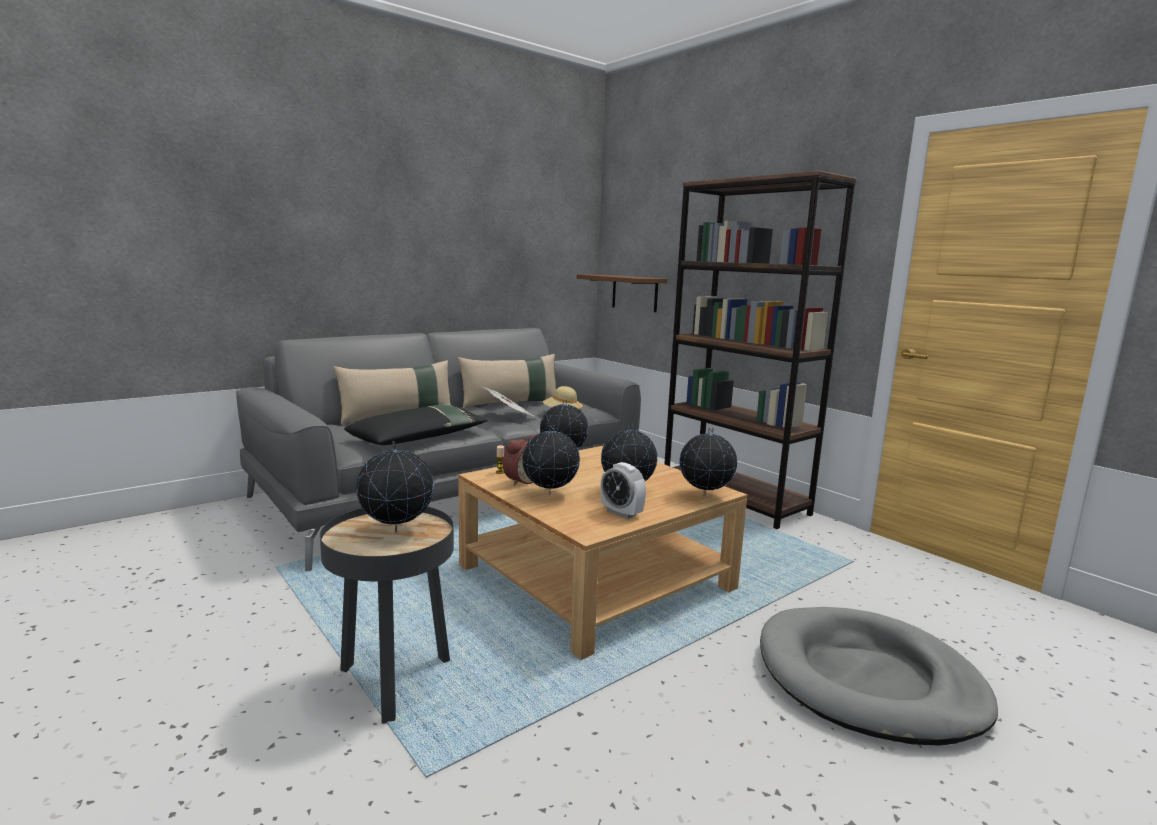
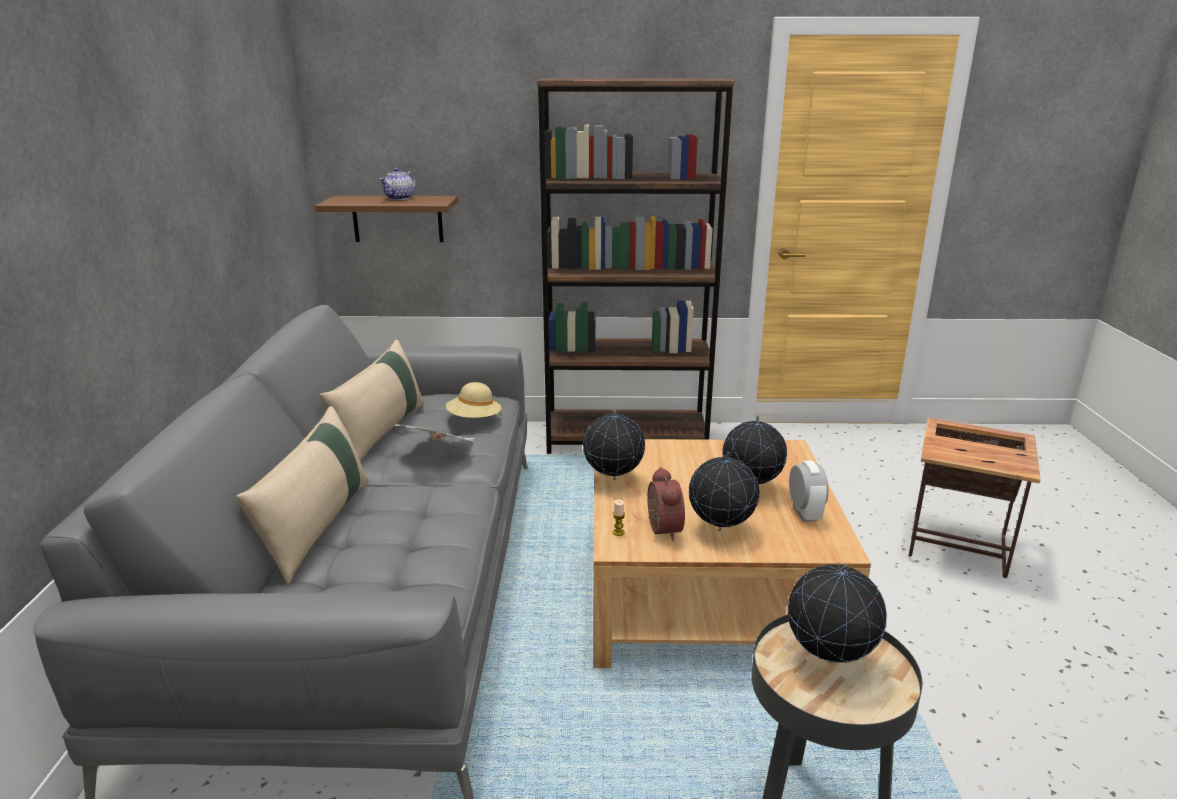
camera: 50 degrees left, 10 degrees up
(419, 437) = (440, 540): black pillow -> none
(621, 513) = (804, 513): alarm clock -> alarm clock turned 90 degrees counterclockwise
(630, 276) = (399, 198): none -> teapot
(705, 496) = (795, 458): globe -> none
(868, 680) = (959, 549): grey dog bed -> side table

